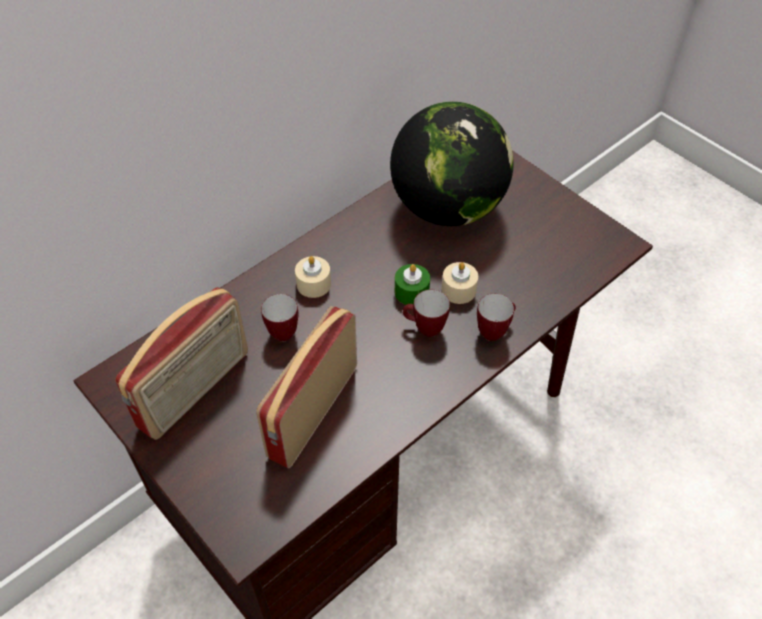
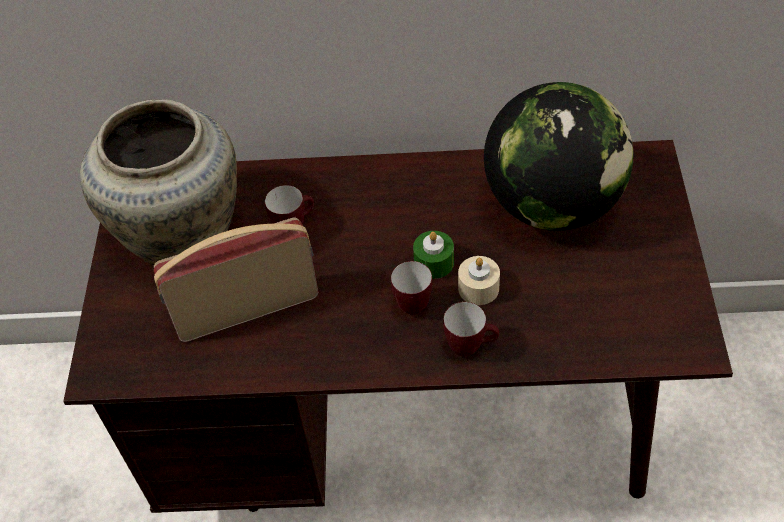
camera: 45 degrees right, 0 degrees up
(196, 390) = (182, 232): radio -> beige vase
(313, 284) = (358, 202): beige candle -> none

